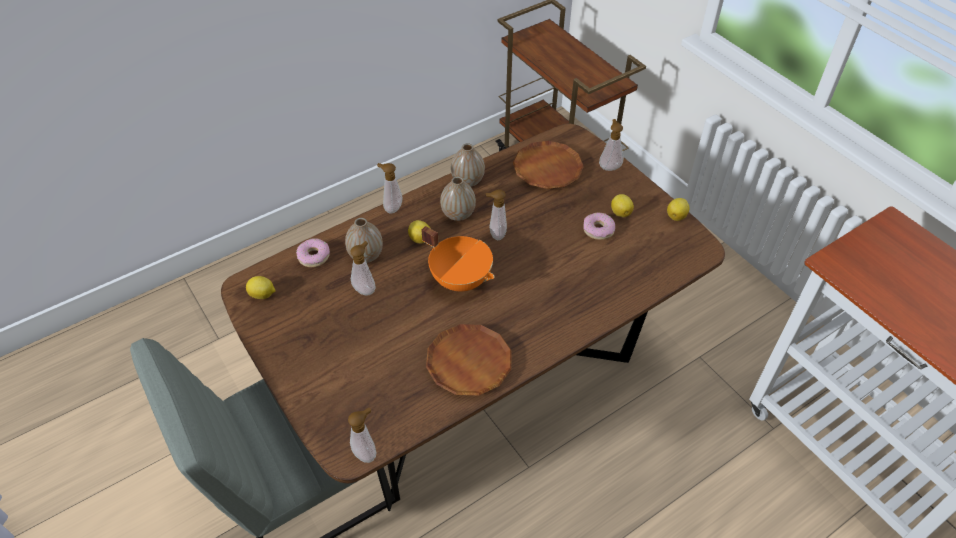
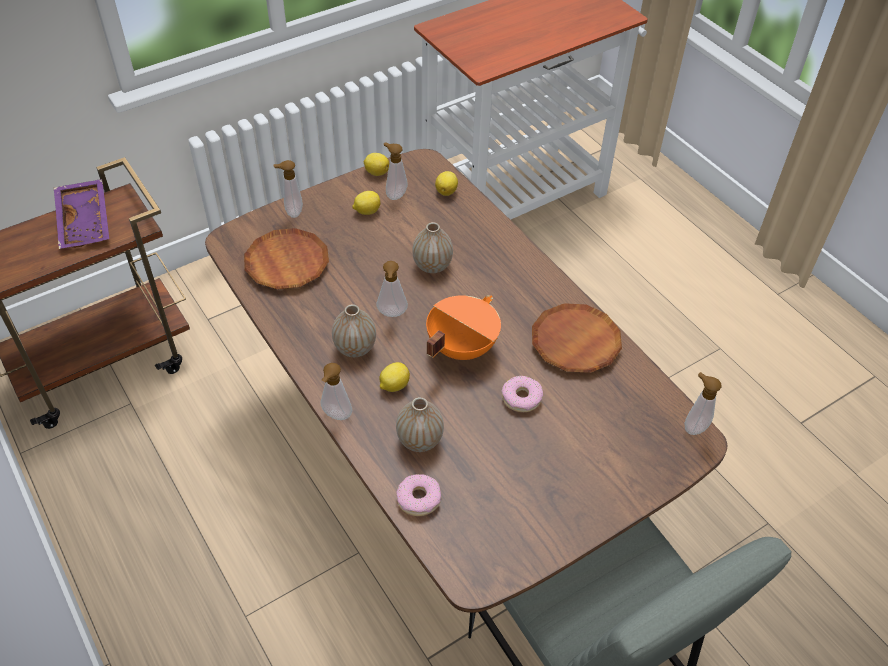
camera: 90 degrees left, 0 degrees up
(263, 295) = (486, 552): lemon -> lemon (446, 191)
(365, 289) = (475, 438): soap dispenser -> soap dispenser (395, 194)
(467, 181) = (296, 338): vase -> vase (432, 266)
(588, 71) = (86, 222): none -> purple tray
(598, 230) = (391, 230): donut -> donut (521, 398)

